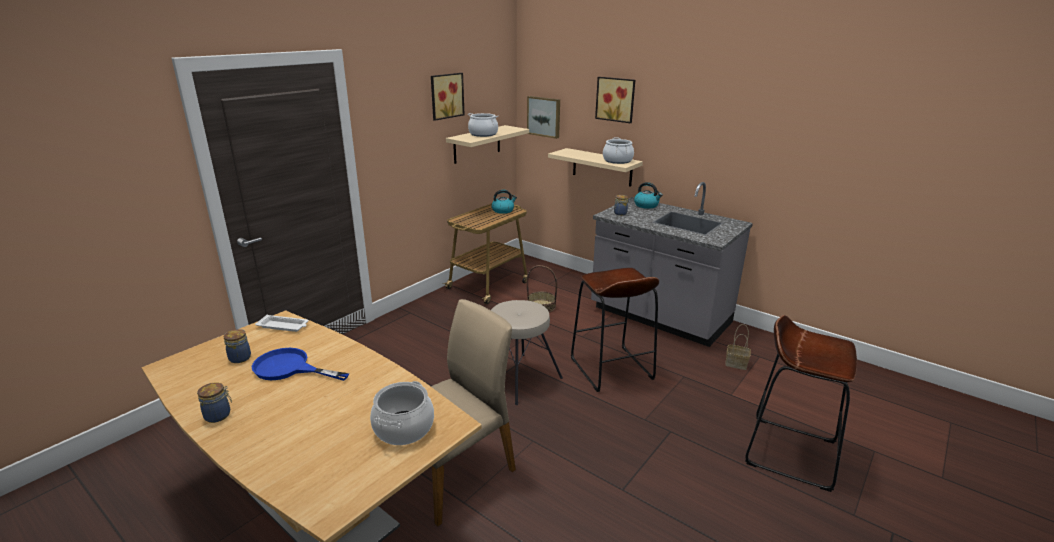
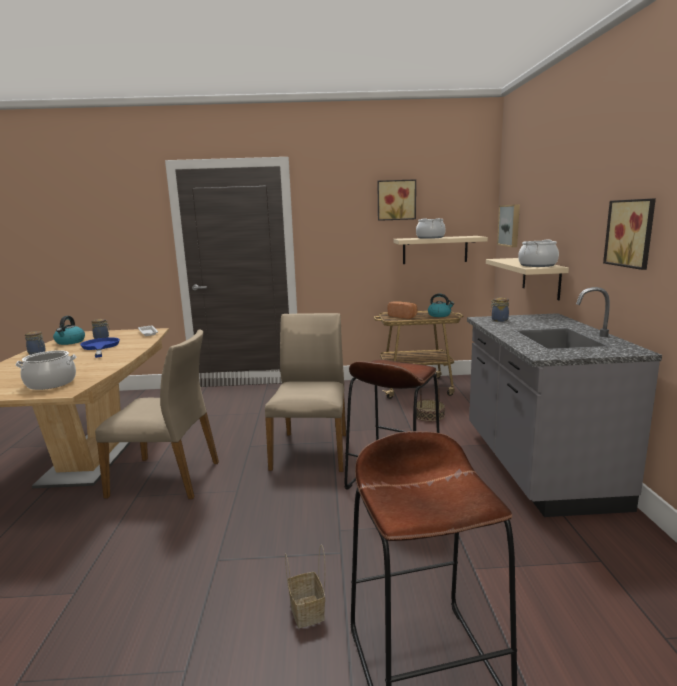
camera: 50 degrees right, 10 degrees down
(479, 219) = (403, 316): none -> bread
(519, 378) = (311, 450): beige stool -> beige chair
(616, 99) = (553, 194): picture -> picture (632, 233)
(646, 205) = (552, 320): kettle -> kettle (70, 342)
(737, 363) = (548, 549): basket -> basket (308, 611)

